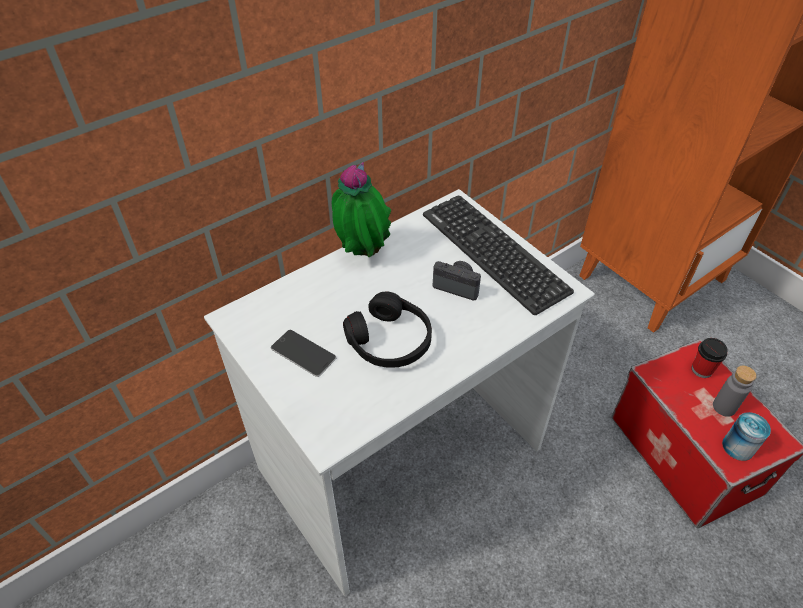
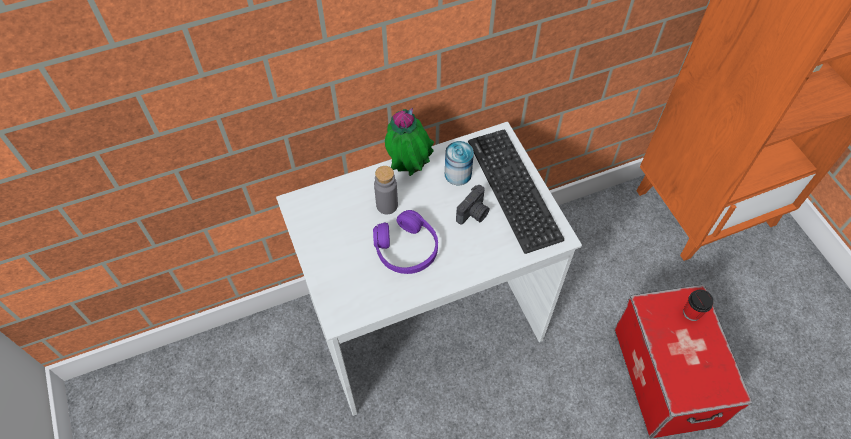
camera: 15 degrees right, 10 degrees up
(303, 353) = (340, 244): phone -> none
(390, 341) = (406, 249): black headphones -> purple headphones
(457, 286) = (474, 213): camera -> camera turned 90 degrees clockwise
(724, 407) = (696, 349): grey bottle -> grey bottle (387, 205)
(738, 447) = (692, 386): can -> can (458, 174)

